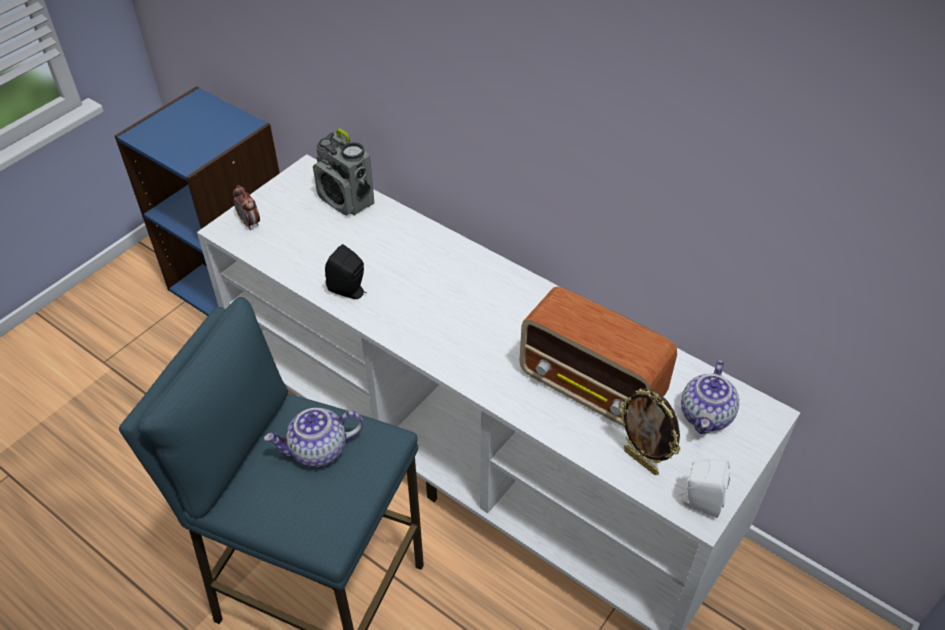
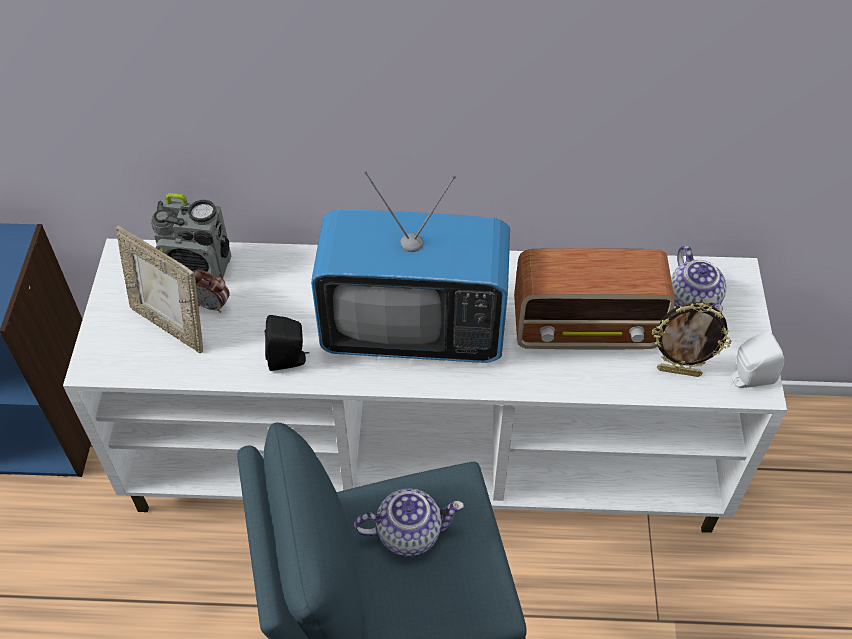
camera: 35 degrees left, 5 degrees up
(250, 223) = (115, 344): alarm clock -> alarm clock (212, 305)
(295, 228) = (171, 325): none -> picture frame
(318, 451) = (409, 532): teapot -> teapot turned 135 degrees counterclockwise
(456, 317) = (414, 330): none -> television

